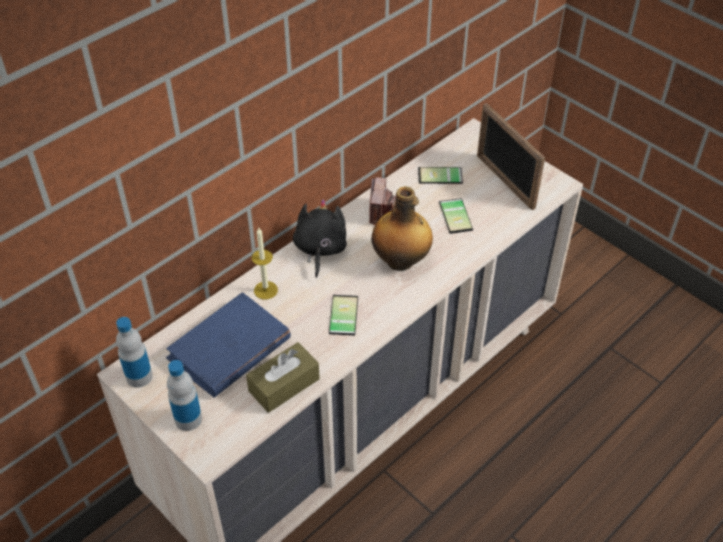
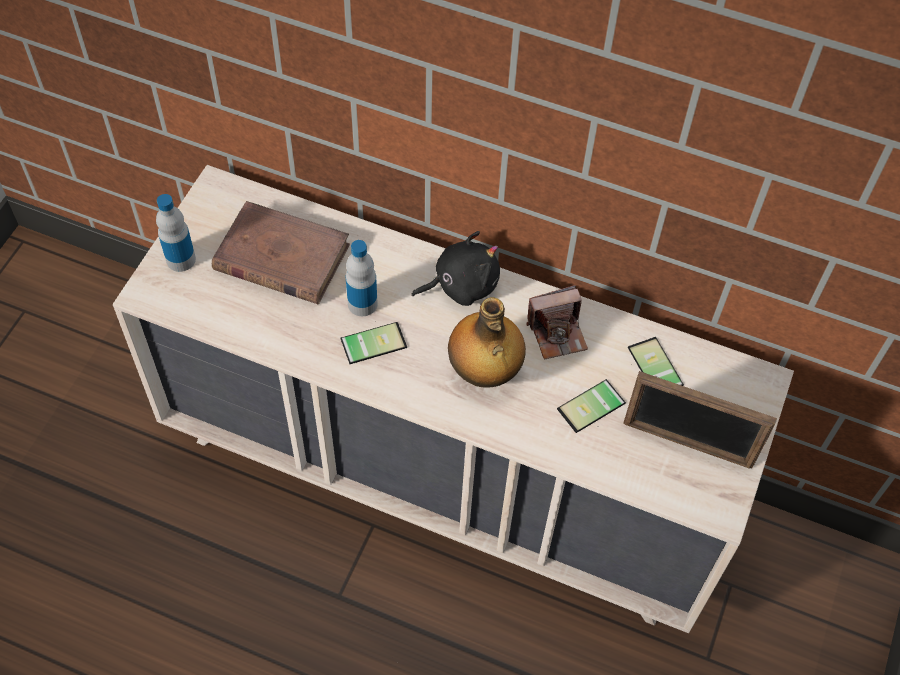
camera: 65 degrees right, 10 degrees up
(139, 376) = (216, 198): bottle -> bottle (362, 304)
(229, 349) = (281, 257): blue book -> brown book
(265, 290) = (376, 257): candle -> none
(284, 385) = (254, 323): brown tissue box -> none
(504, 181) = (687, 444): picture frame -> picture frame turned 105 degrees counterclockwise

